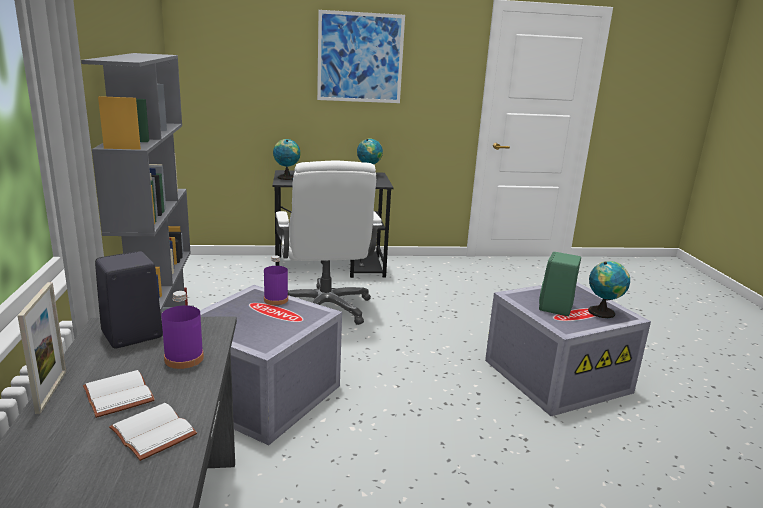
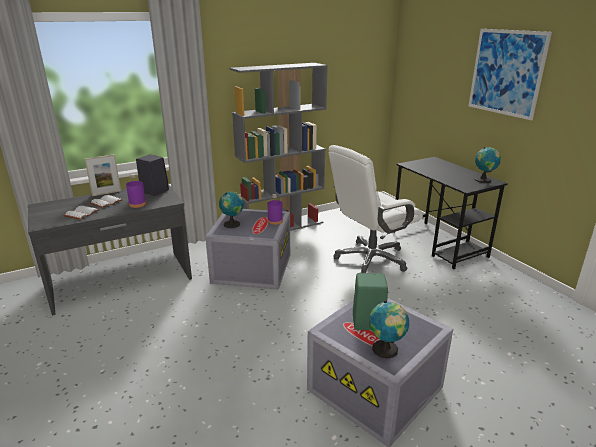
camera: 70 degrees right, 5 degrees up
(286, 177) = (421, 162): globe -> globe (233, 224)

